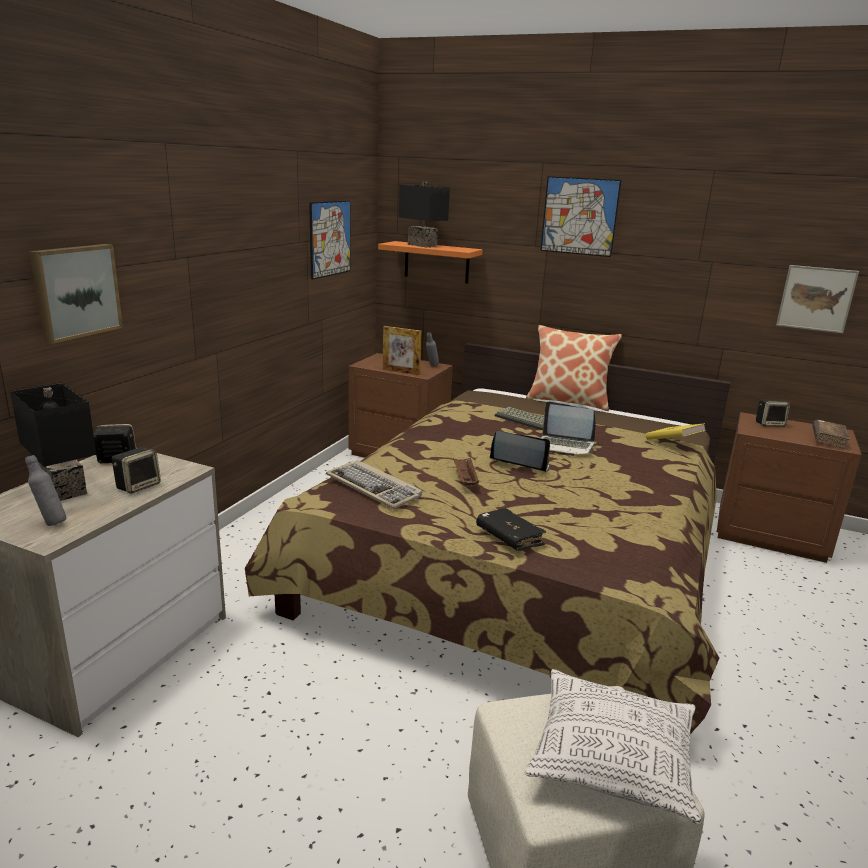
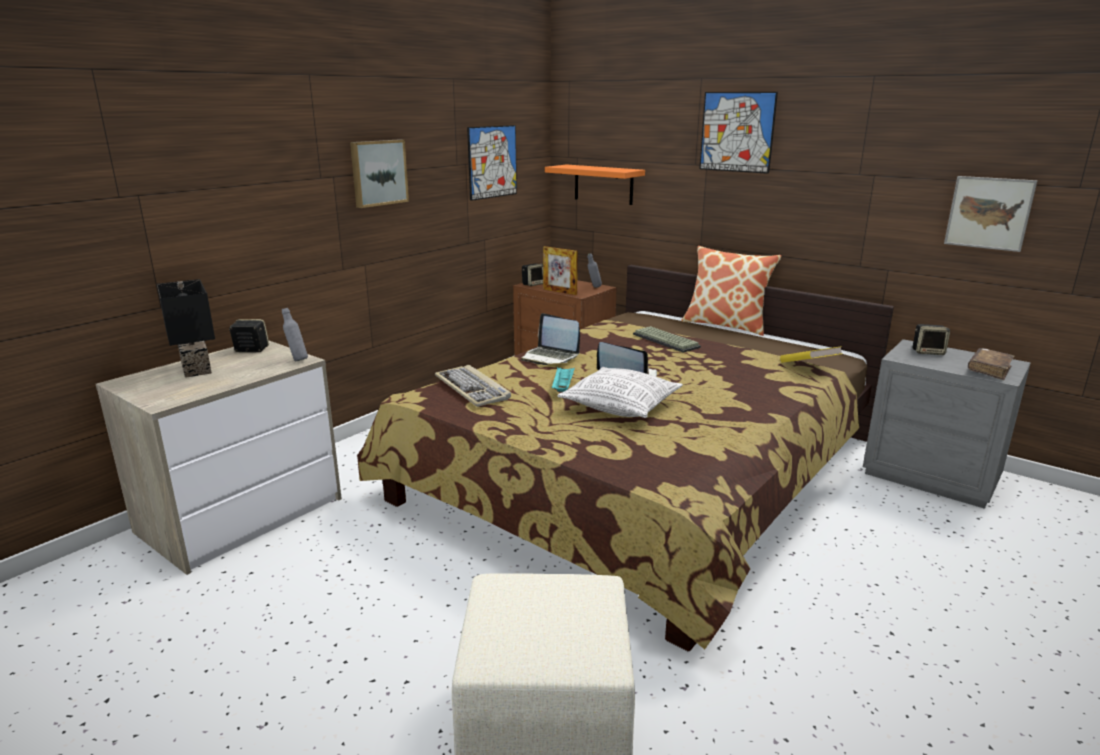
camera: 15 degrees right, 0 degrees up
(50, 523) = (170, 392): grey bottle -> grey bottle (297, 360)
(75, 291) = (220, 203): picture -> picture (378, 172)
(138, 486) = (254, 370): speaker -> speaker (533, 284)
(420, 245) = (585, 167): black table lamp -> none
(465, 480) = (563, 387): brown tray -> turquoise tray
(509, 537) = (570, 437): black book -> none
(565, 446) = (686, 364): laptop -> laptop (550, 357)
(612, 759) = (565, 630): pillow -> pillow (621, 406)
(770, 534) = (931, 475): brown nightstand -> grey nightstand

